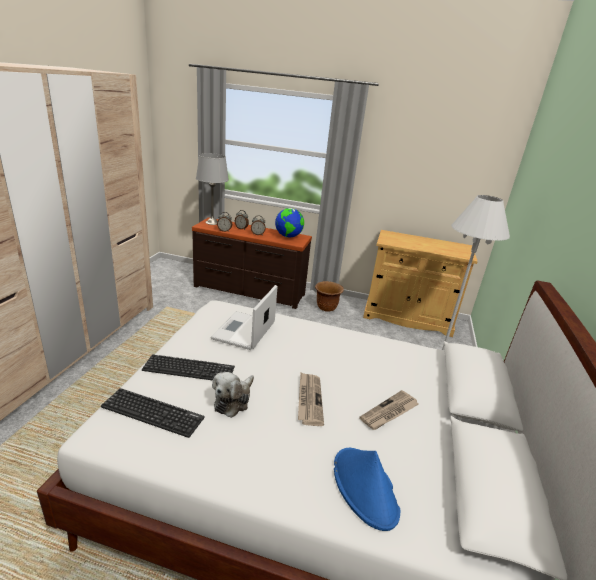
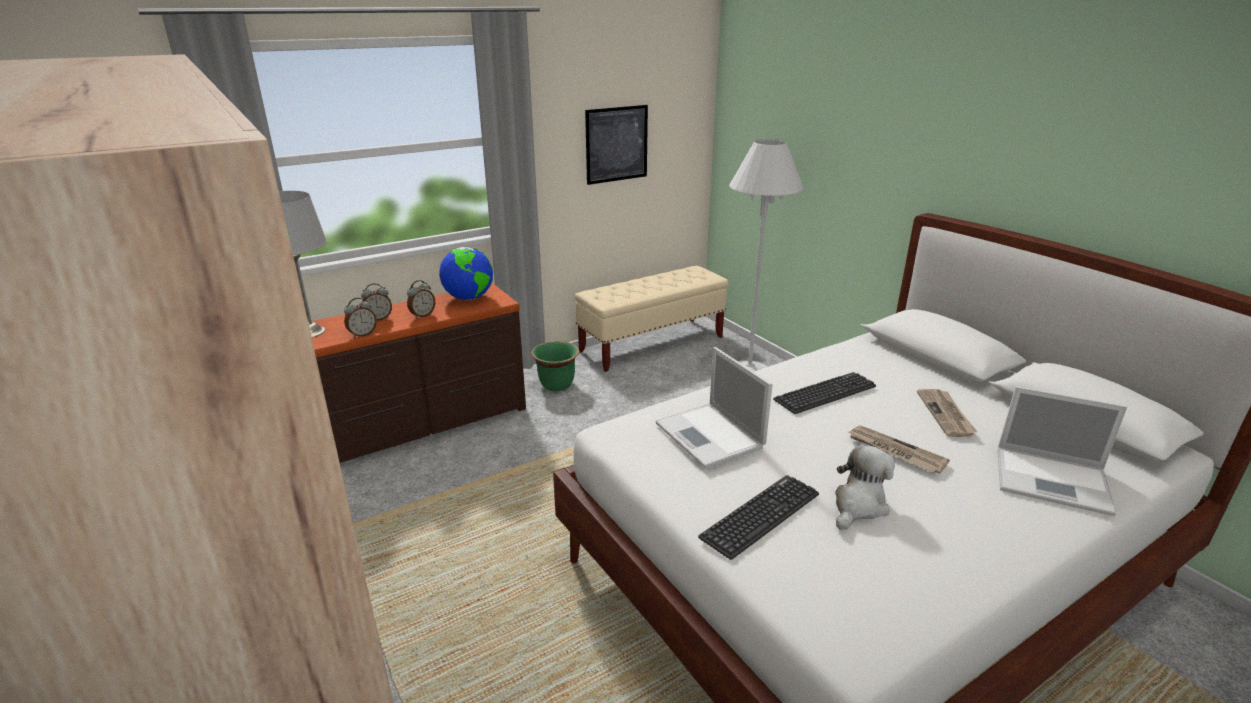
camera: 45 degrees left, 0 degrees up
(152, 412) = (843, 582): keyboard -> keyboard (825, 393)
(233, 400) = (858, 505): plush toy -> plush toy turned 120 degrees counterclockwise
(326, 308) = (557, 385): brown planter -> green planter
(365, 488) = (1054, 480): blue hat -> laptop
(407, 317) = (652, 344): beige cabinet -> beige bench
(422, 180) = (616, 144): none -> picture

